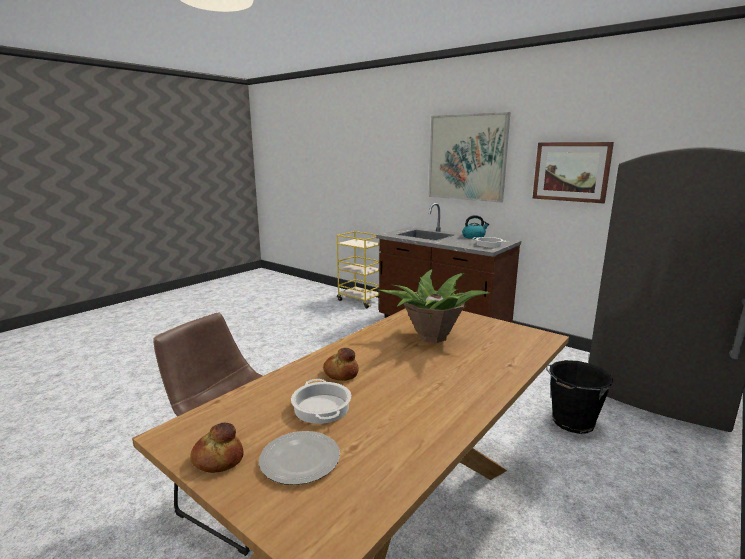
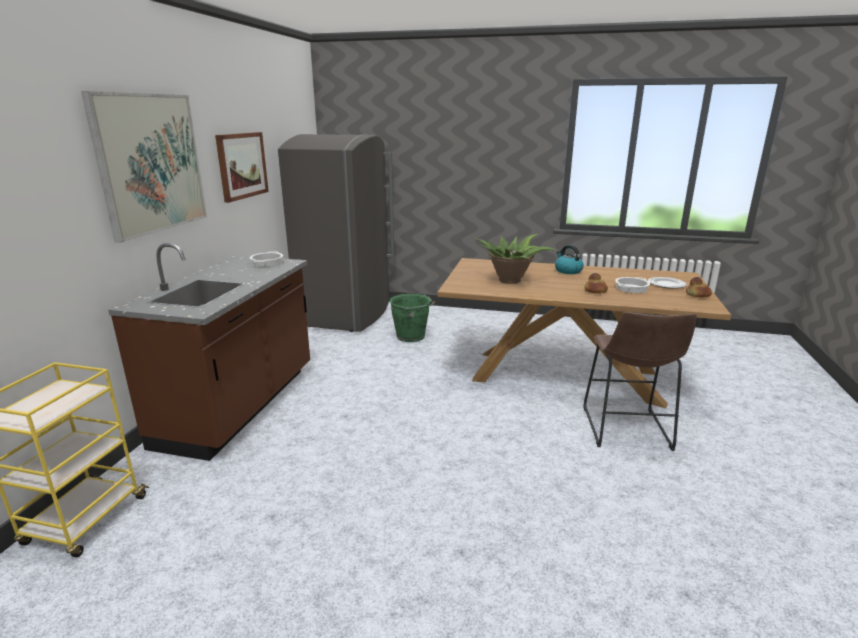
camera: 115 degrees left, 5 degrees up
(474, 237) = (214, 270): kettle -> kettle (567, 271)
(572, 422) = (411, 337): black bucket -> green bucket

